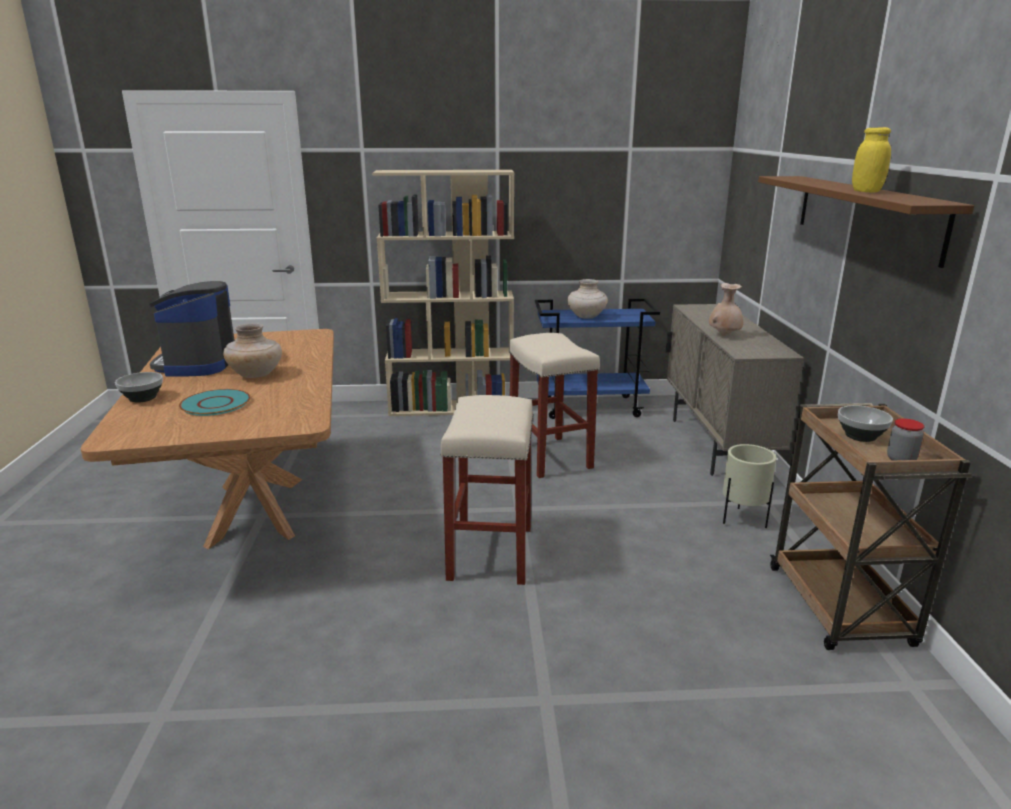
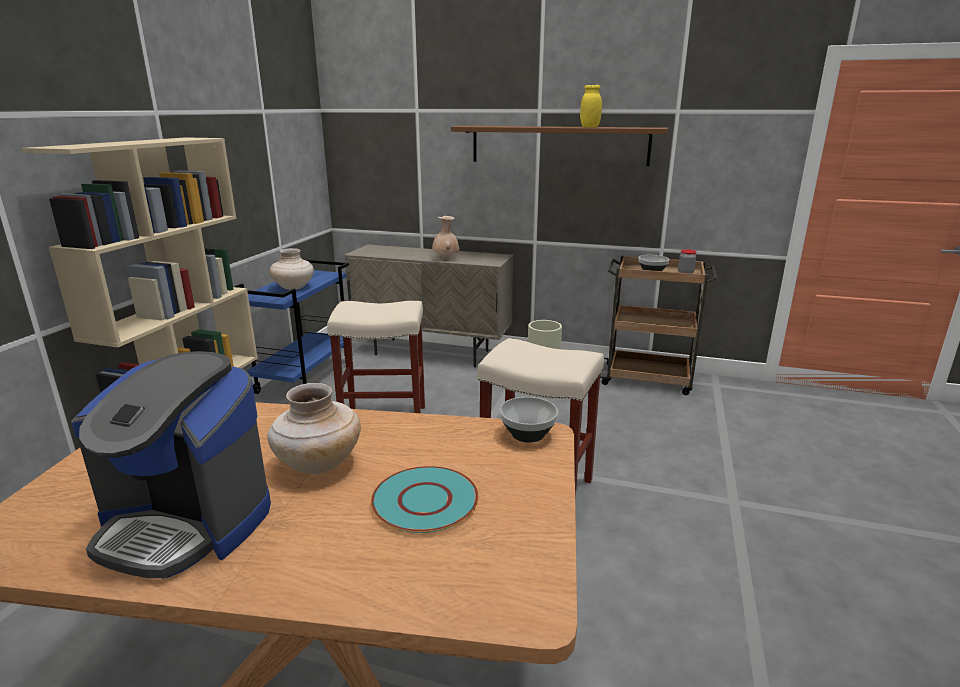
camera: 70 degrees left, 0 degrees up
(142, 398) = (334, 584): bowl -> bowl (528, 435)

